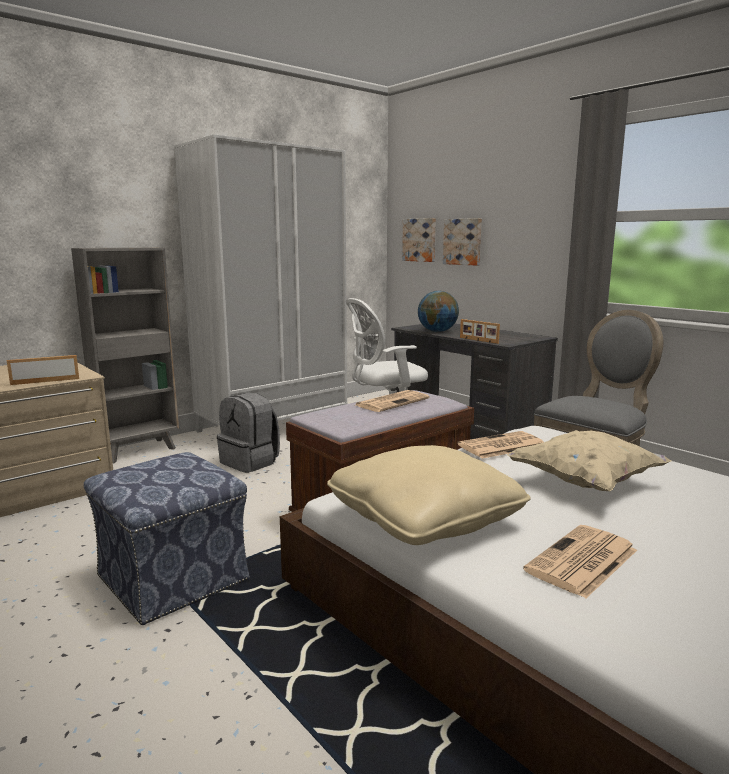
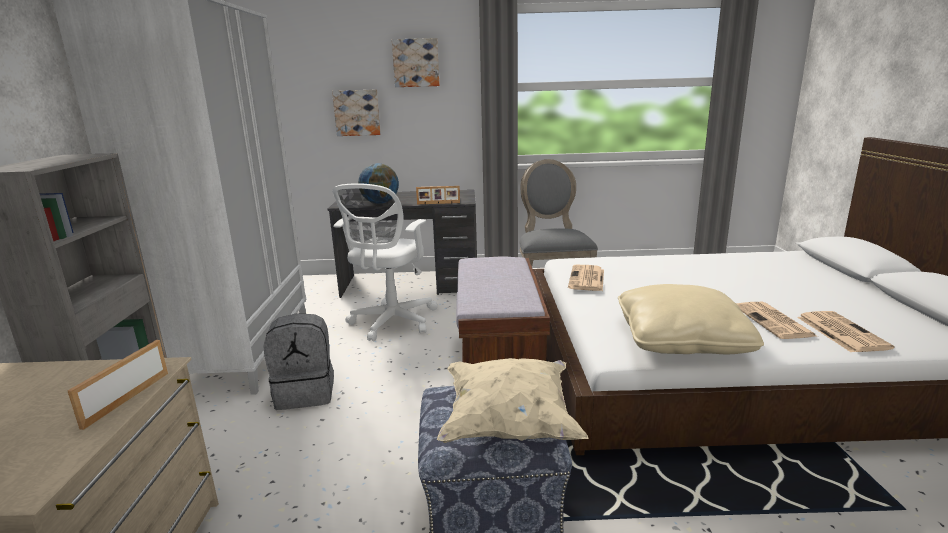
camera: 50 degrees left, 5 degrees up
(392, 402) = (488, 272): newspaper -> newspaper (840, 332)
(420, 240) = (298, 112): picture -> picture (416, 63)
(586, 483) = (671, 282): beige pillow -> beige pillow (509, 423)

